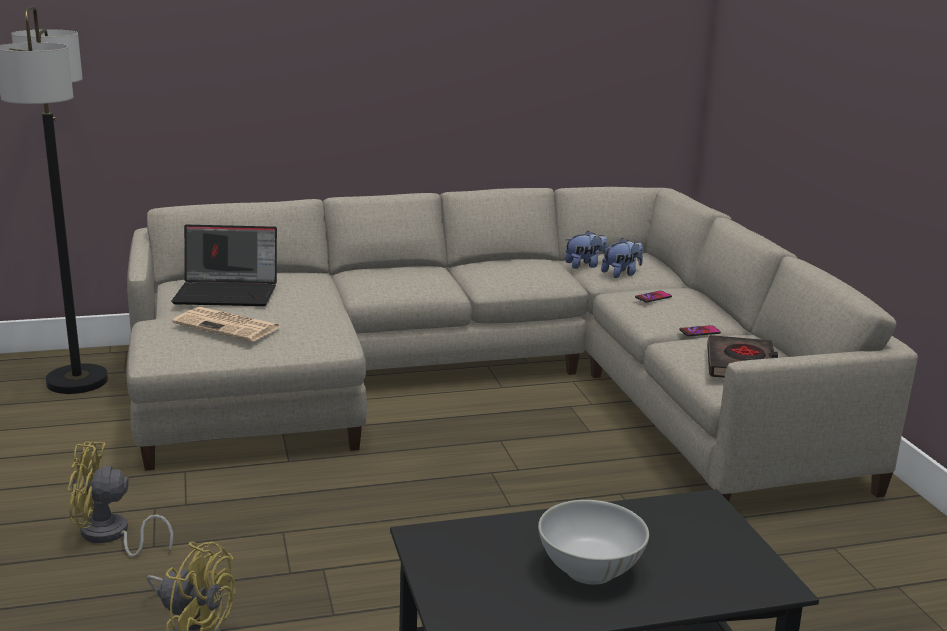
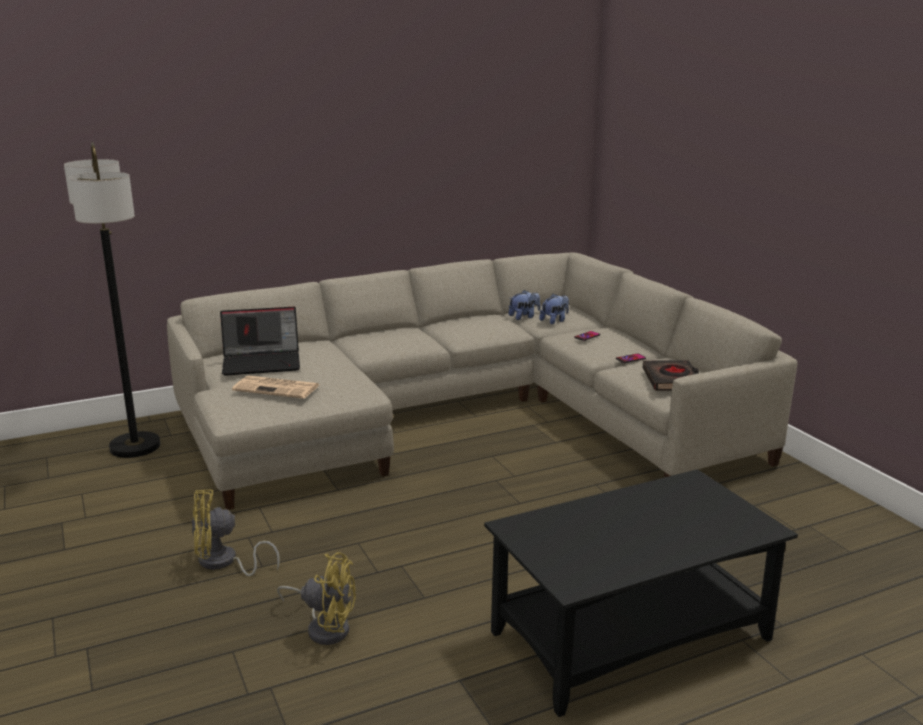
camera: 10 degrees left, 0 degrees up
(589, 569) = (638, 534): white bowl -> none

